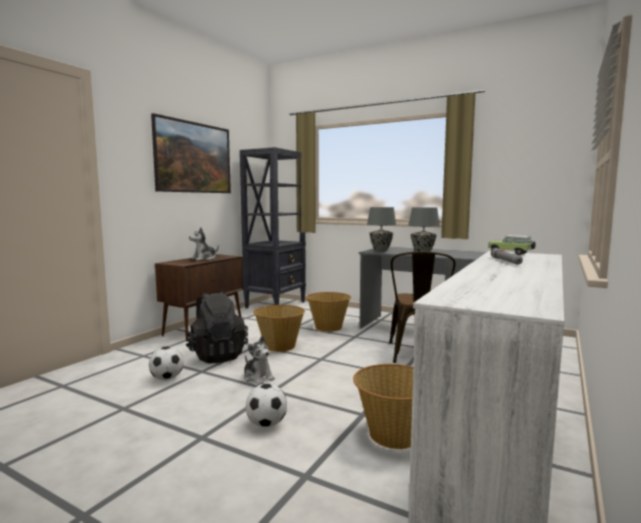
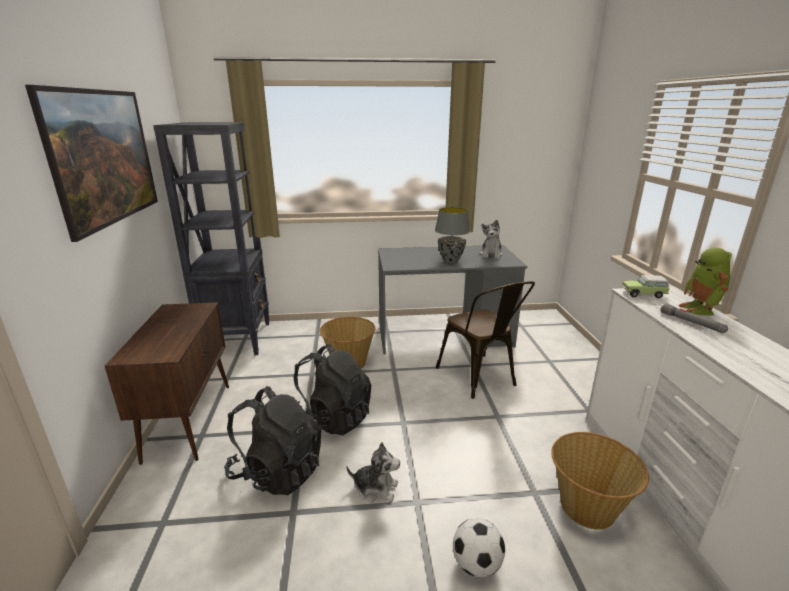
camera: 35 degrees left, 15 degrees up
(167, 378) = (262, 553): football -> none
(204, 259) = (173, 327): plush toy -> plush toy (491, 255)
(279, 346) = (333, 418): basket -> black backpack
(381, 251) = (401, 262): grey table lamp -> none
(541, 260) = (700, 310): none -> toy robot

